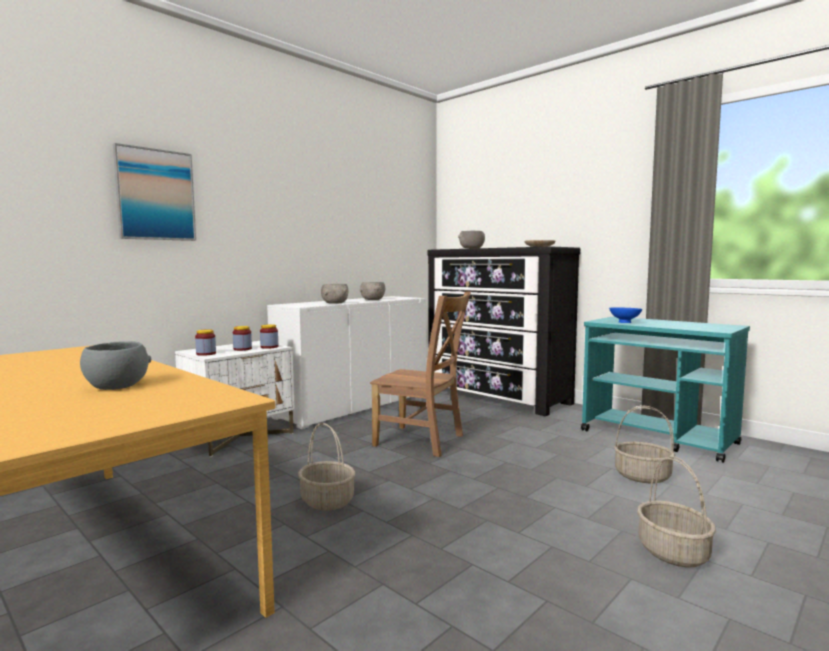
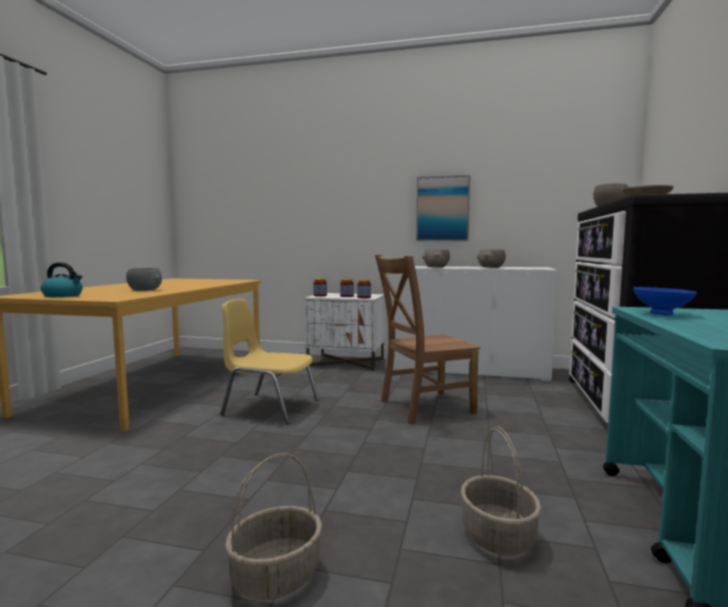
camera: 60 degrees right, 0 degrees up
(79, 425) = (63, 295): none -> kettle
(155, 195) = (317, 185): picture -> picture (442, 209)
(326, 501) = (269, 407): basket -> yellow chair
(422, 441) = (423, 407): brown chair -> brown chair turned 75 degrees clockwise

